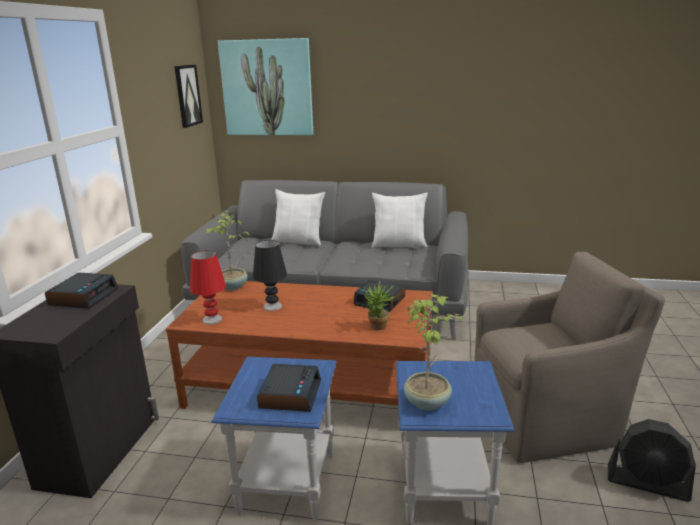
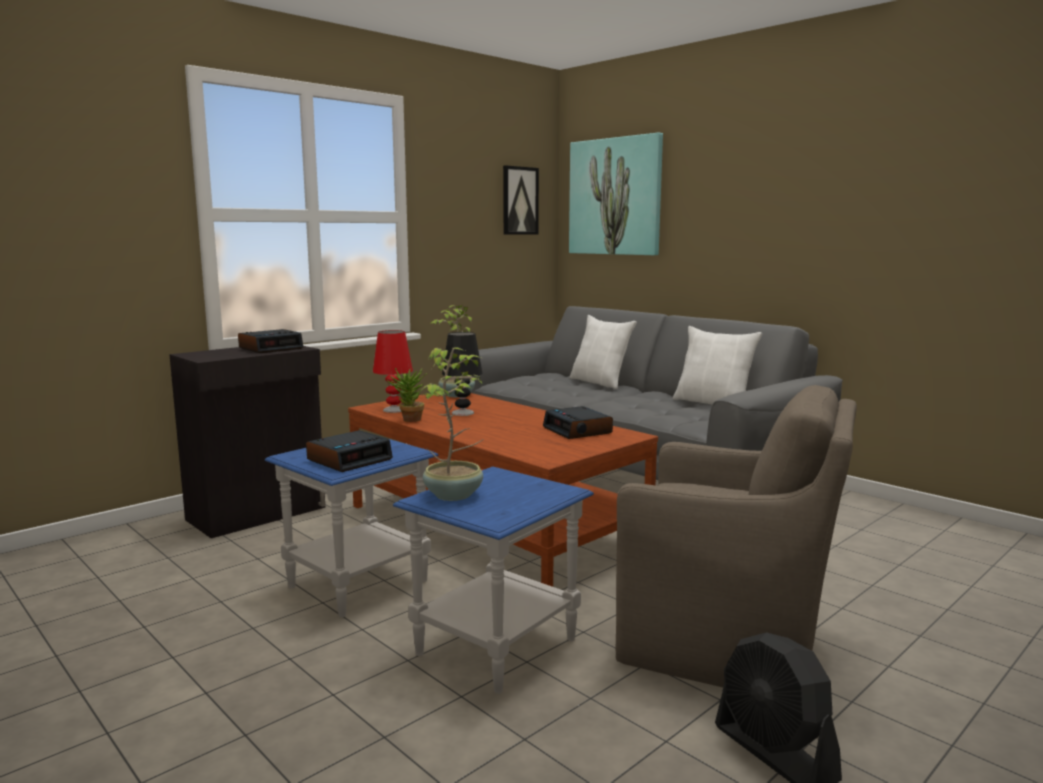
camera: 35 degrees right, 10 degrees down
(378, 328) = (530, 446): potted plant -> potted plant (409, 420)

